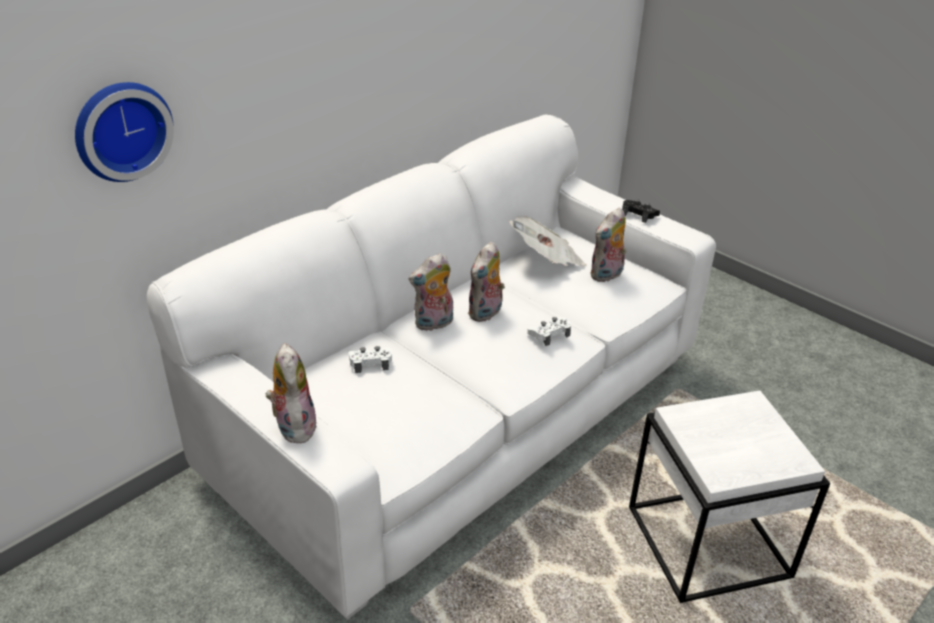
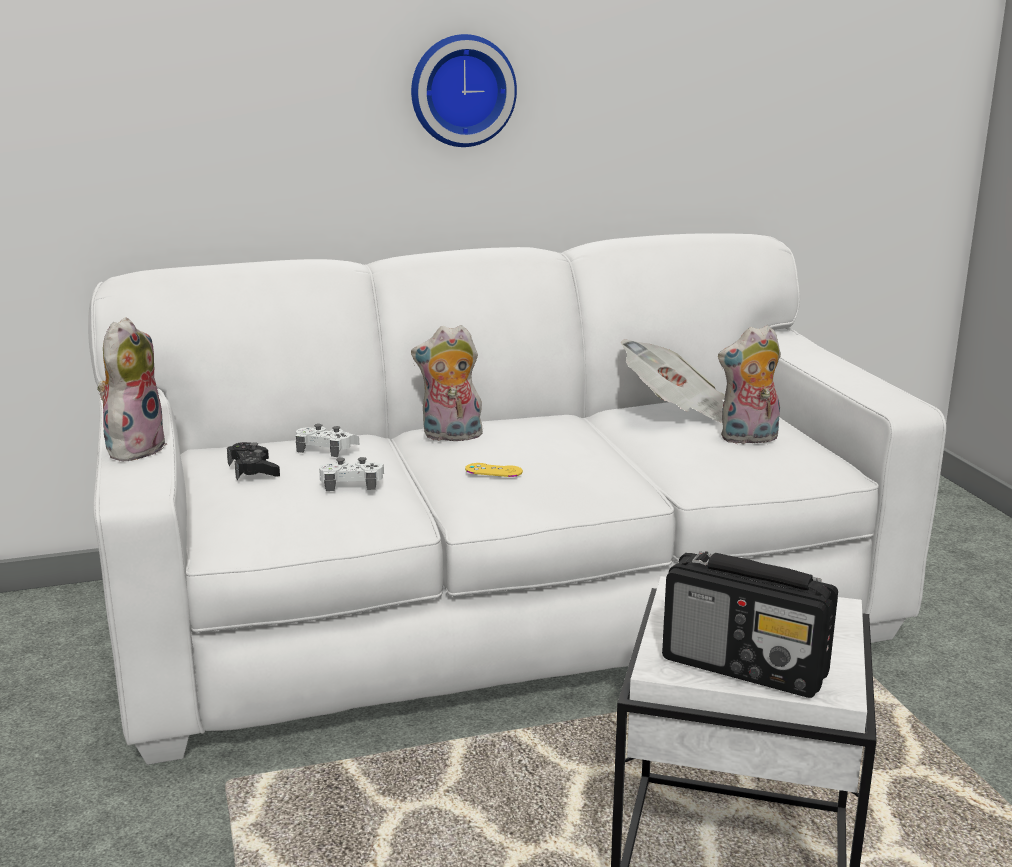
camera: 30 degrees right, 15 degrees down
(121, 130) = (95, 88): wall clock -> wall clock (461, 90)
(486, 313) = (527, 439): plush toy -> none
(495, 351) = (493, 470): none -> yellow game controller
(549, 334) = (588, 472): white game controller -> white game controller (352, 482)
(639, 214) = (844, 372): black game controller -> black game controller (253, 469)
(753, 462) = (746, 667): none -> radio

